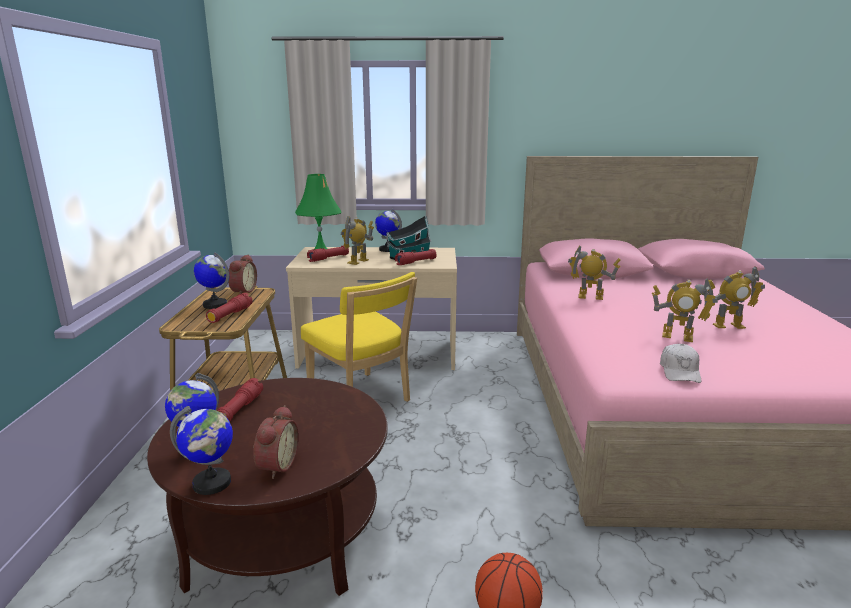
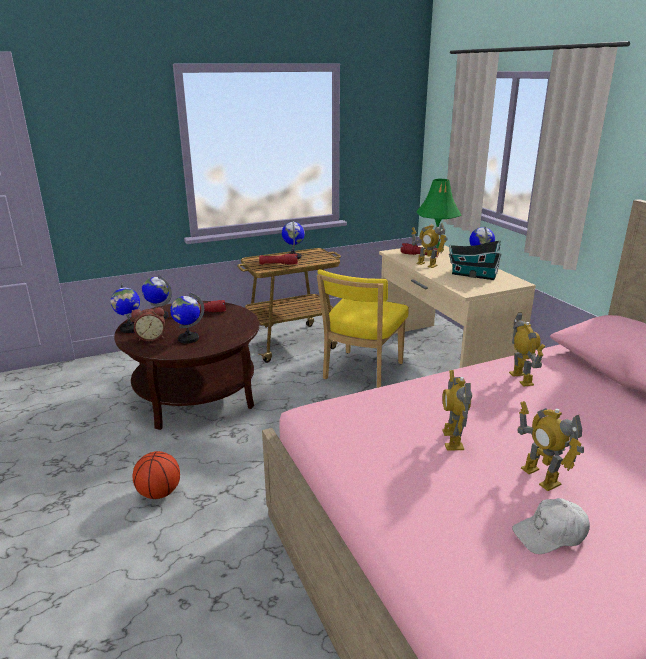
camera: 65 degrees right, 5 degrees up
(242, 291) = (323, 255): alarm clock -> none
(318, 434) = (188, 339): none -> globe
(358, 261) = (426, 264): toy robot -> toy robot turned 150 degrees counterclockwise
(416, 262) = (458, 281): red flashlight -> none
(680, 371) = (352, 444): white cap -> white cap (550, 534)

